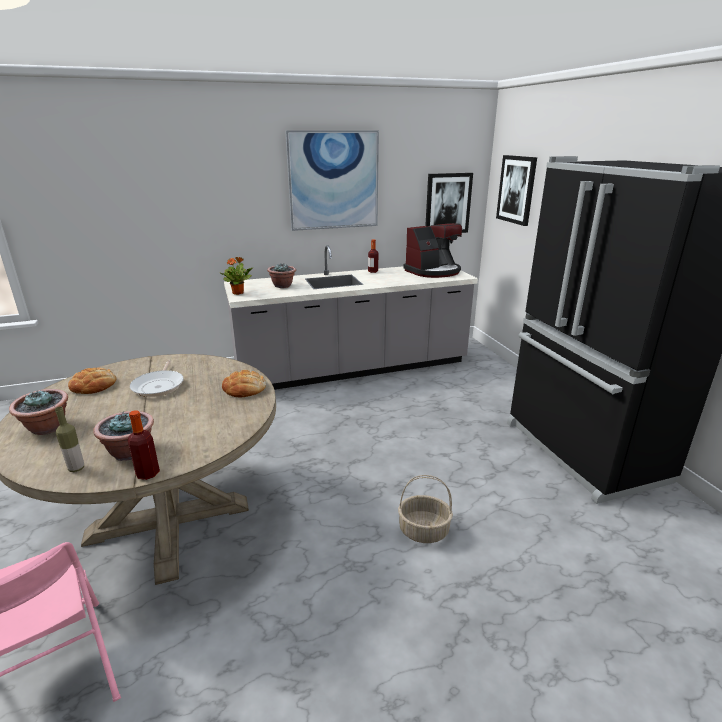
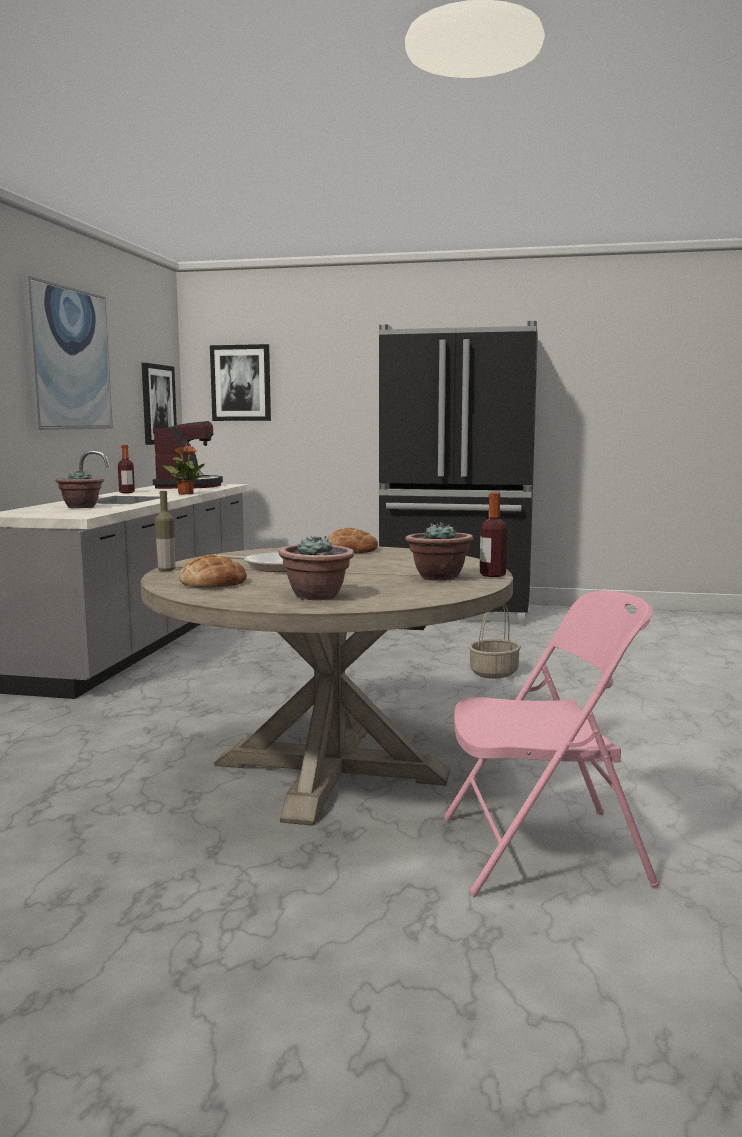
camera: 60 degrees left, 15 degrees down
(76, 468) = (447, 589): bottle -> bottle (166, 570)
(238, 293) = (55, 515): potted plant -> potted plant (185, 494)

